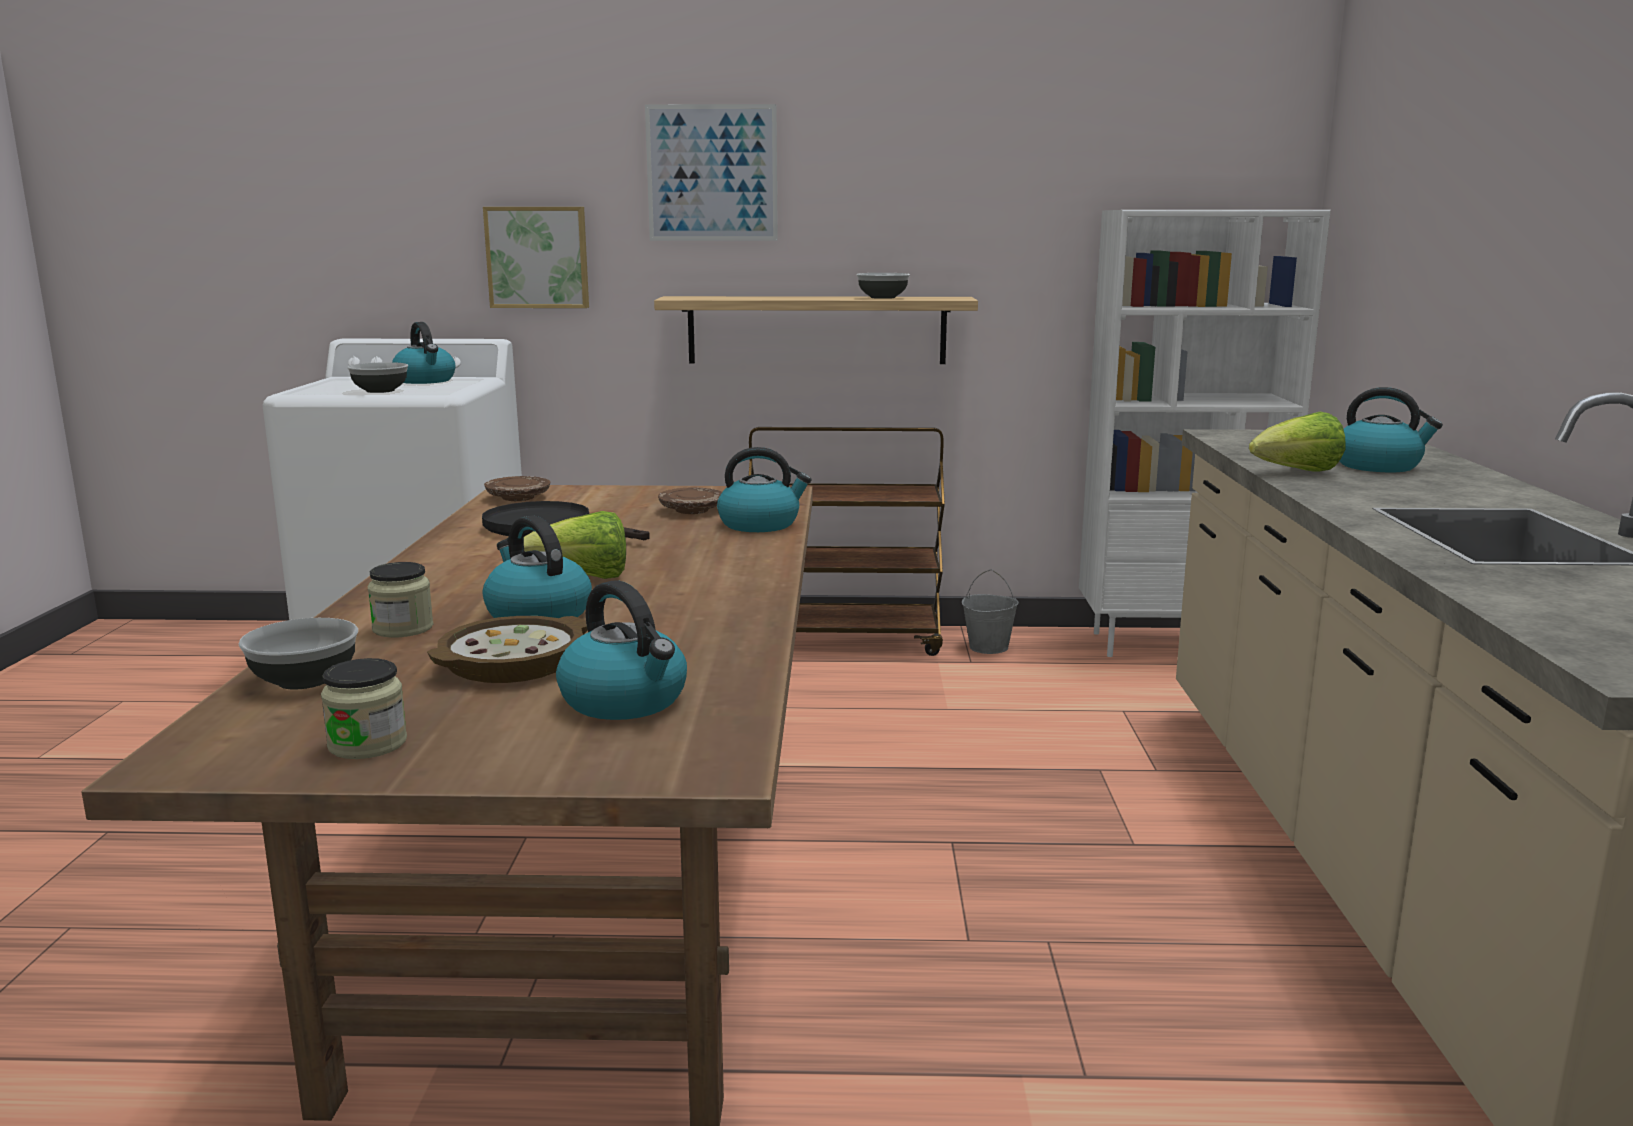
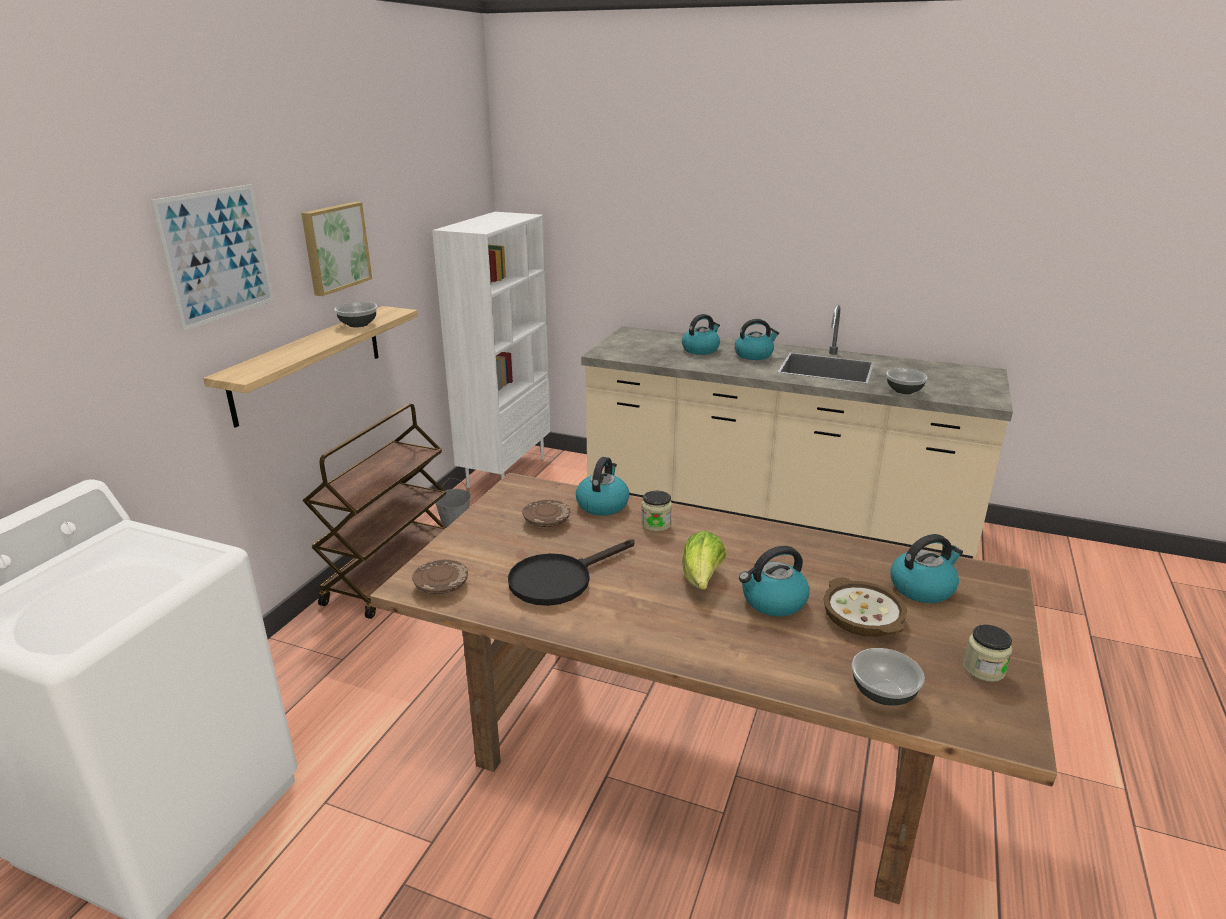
camera: 70 degrees left, 10 degrees up
(381, 391) = (138, 589): bowl -> bowl (904, 390)
(403, 628) = (788, 653): jar -> jar (656, 524)
(425, 381) = (92, 560): kettle -> kettle (754, 355)
(538, 257) = (84, 382): picture -> picture (334, 247)
(1296, 472) = (704, 365): lettuce -> none

